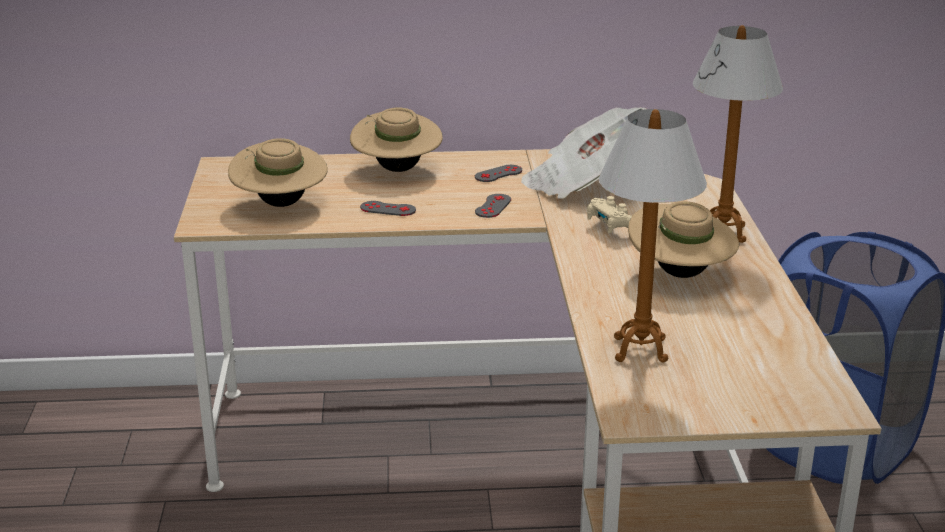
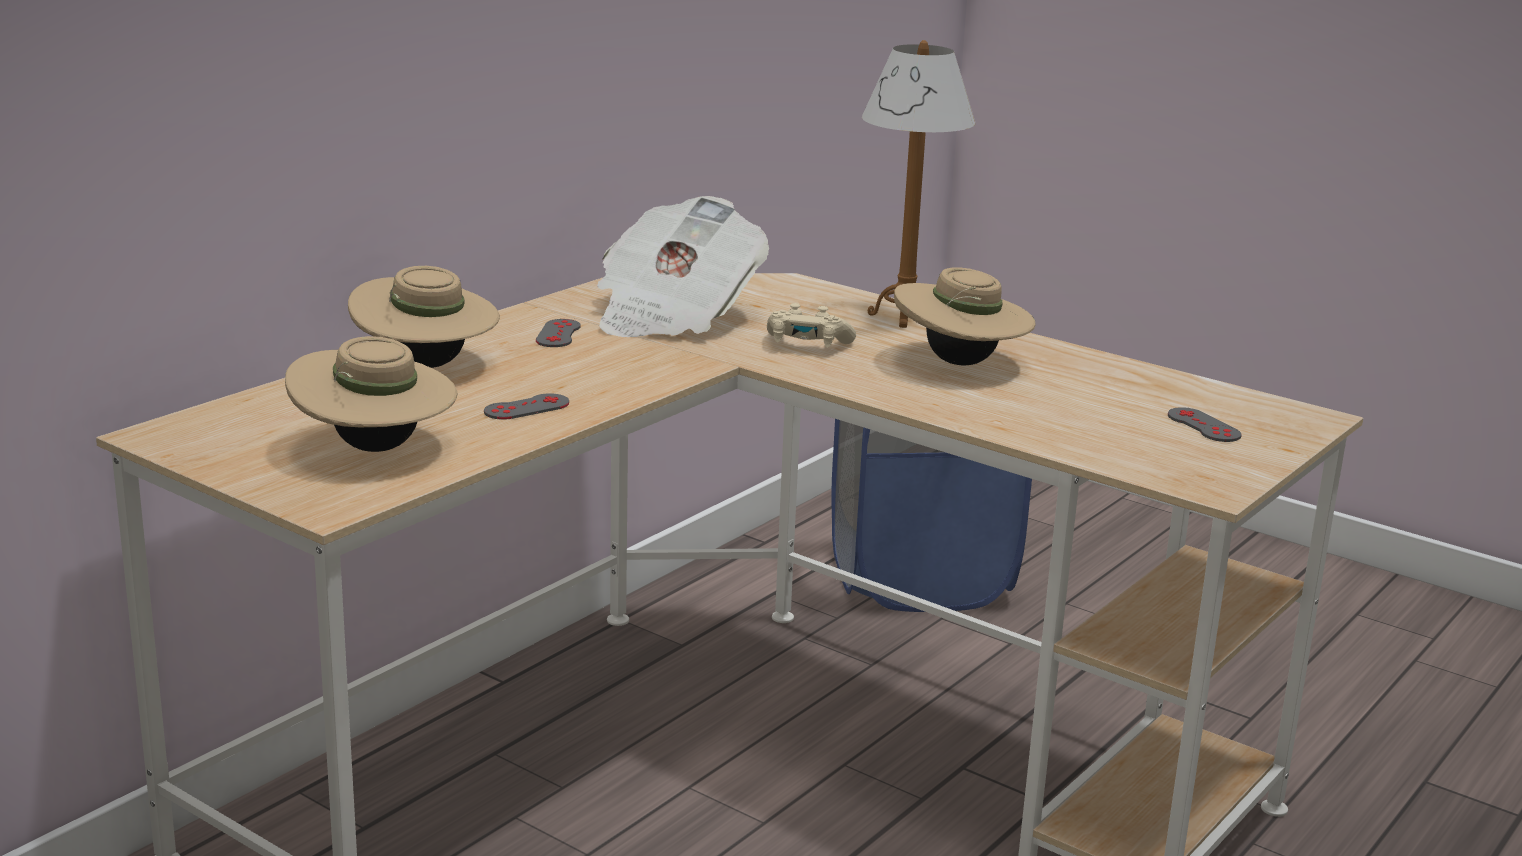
camera: 50 degrees left, 5 degrees down
(493, 206) = (636, 366): grey game controller -> grey game controller (1203, 425)
(640, 350) = (1088, 435): table lamp -> none

